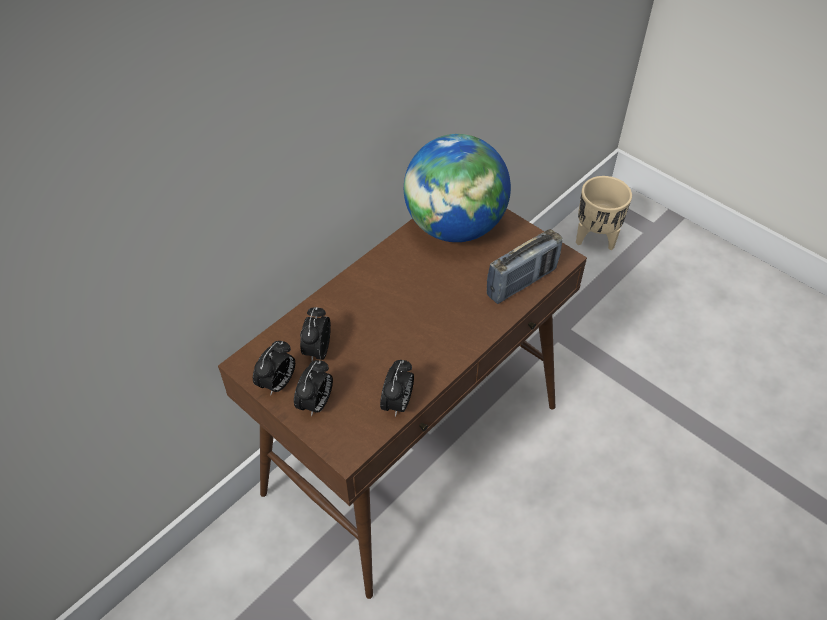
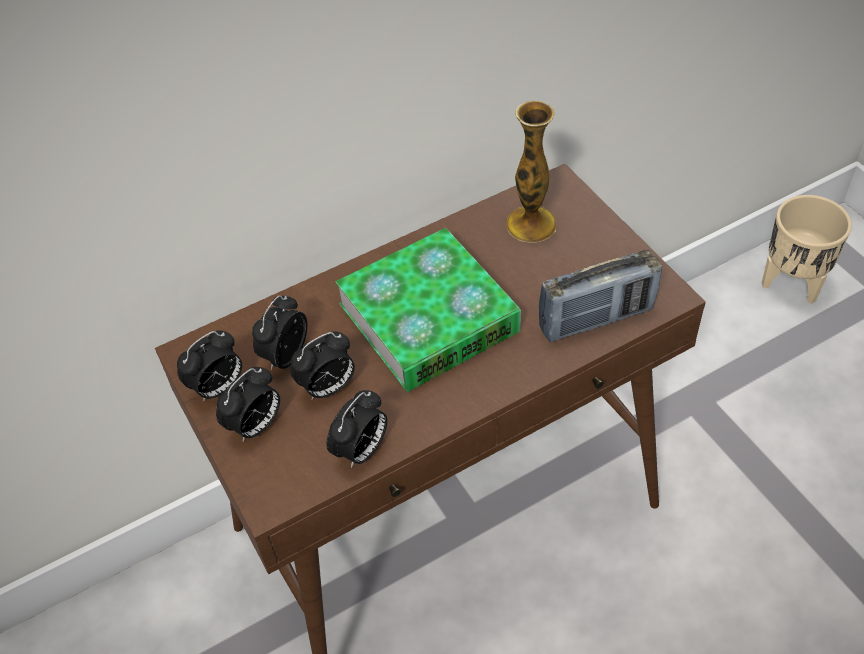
camera: 20 degrees right, 0 degrees up
(357, 366) = (327, 388): none -> alarm clock
(409, 304) = (428, 318): none -> book
(455, 227) = (531, 224): globe -> vase

